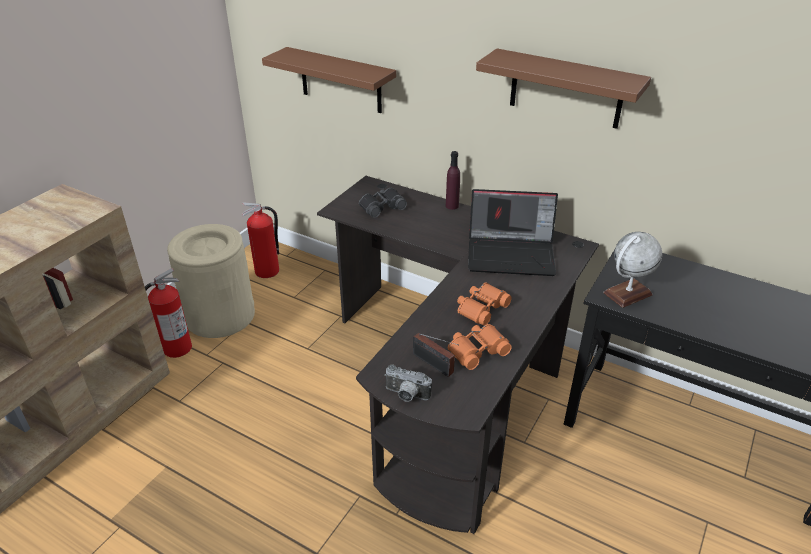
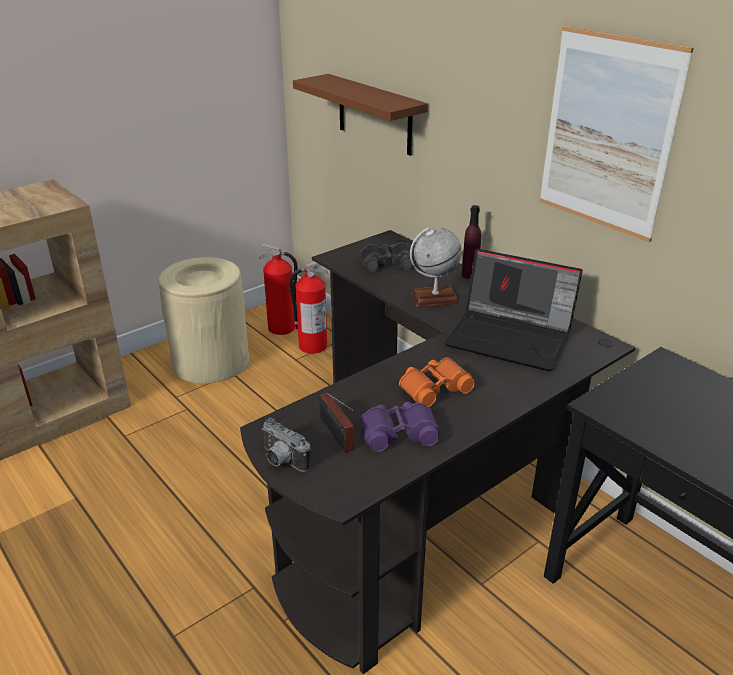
camera: 20 degrees right, 5 degrees down
(177, 348) = (151, 384): fire extinguisher -> fire extinguisher (312, 346)
(477, 350) = (398, 432): orange binoculars -> purple binoculars
(566, 89) = (607, 134): brown shelf -> picture
(627, 294) = (633, 409): globe -> globe (434, 298)

